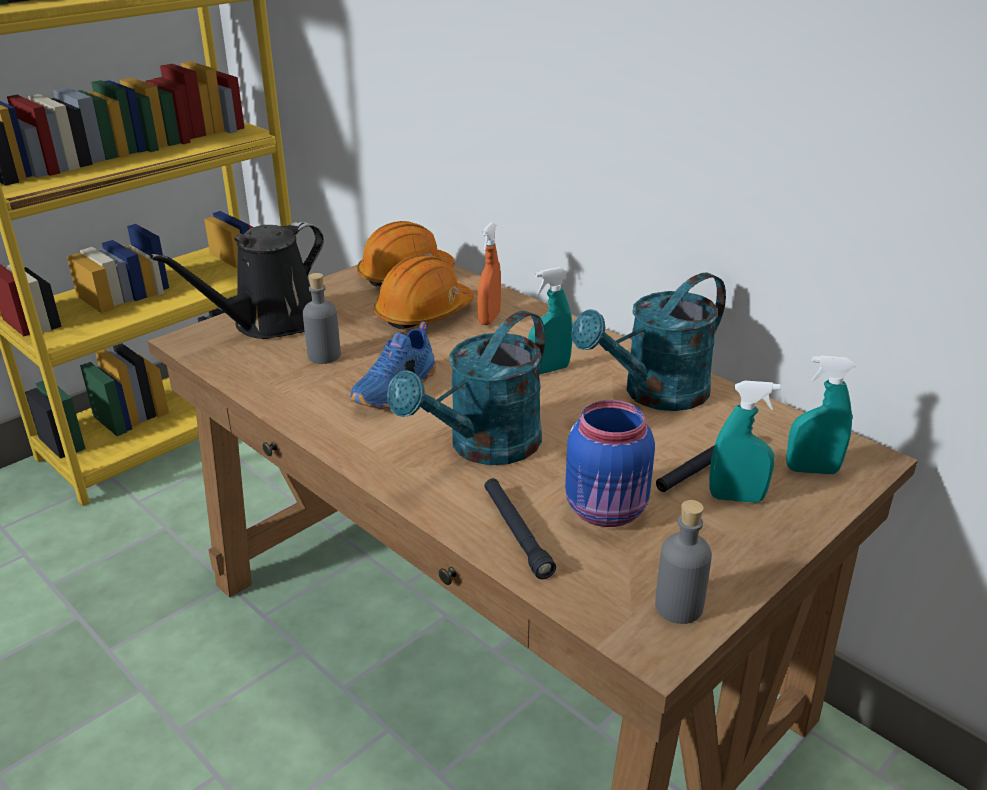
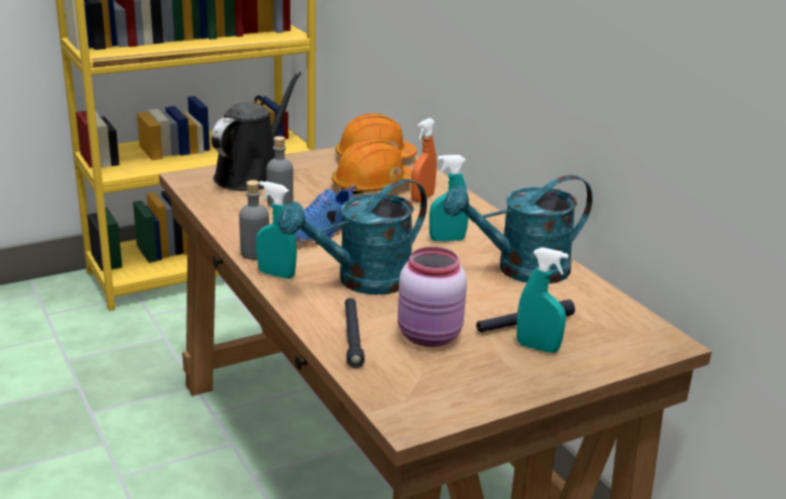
camera: 15 degrees right, 5 degrees down
(270, 323) = (252, 176): black watering can -> black watering can turned 150 degrees clockwise
(608, 511) = (430, 337): blue jar -> pink jar
(678, 607) = (442, 403): grey bottle -> grey bottle (255, 253)
(811, 470) = (613, 341): turquoise spray bottle -> turquoise spray bottle (276, 274)

